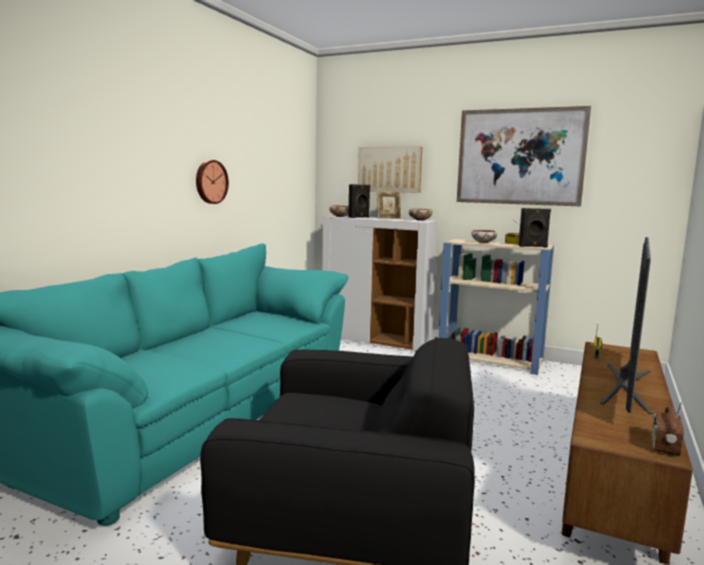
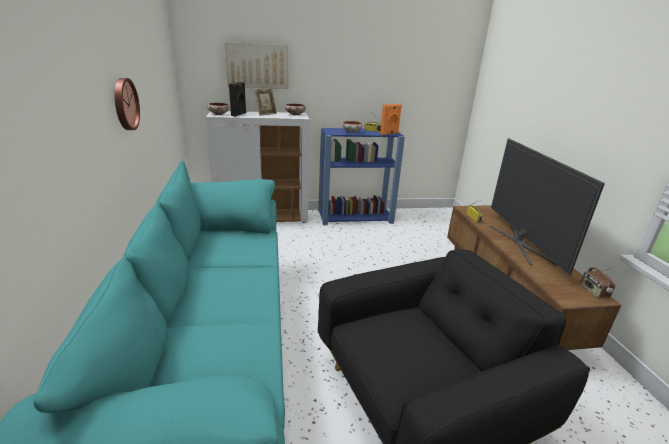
camera: 35 degrees left, 15 degrees up
(490, 359) = (355, 217): beige bookcase -> blue bookcase
(519, 157) = (370, 58): picture -> none
(533, 246) = (389, 133): black speaker -> orange speaker

